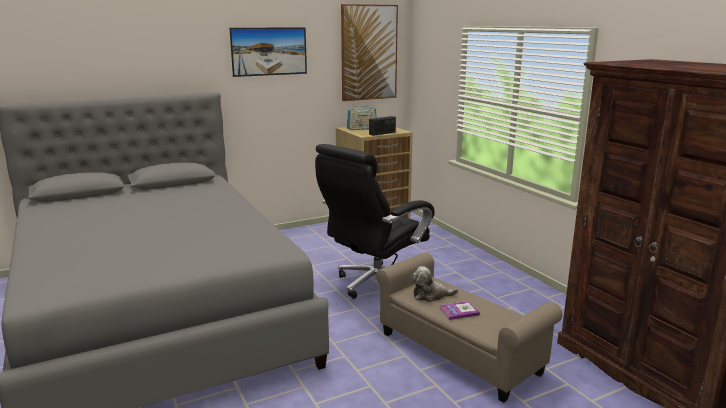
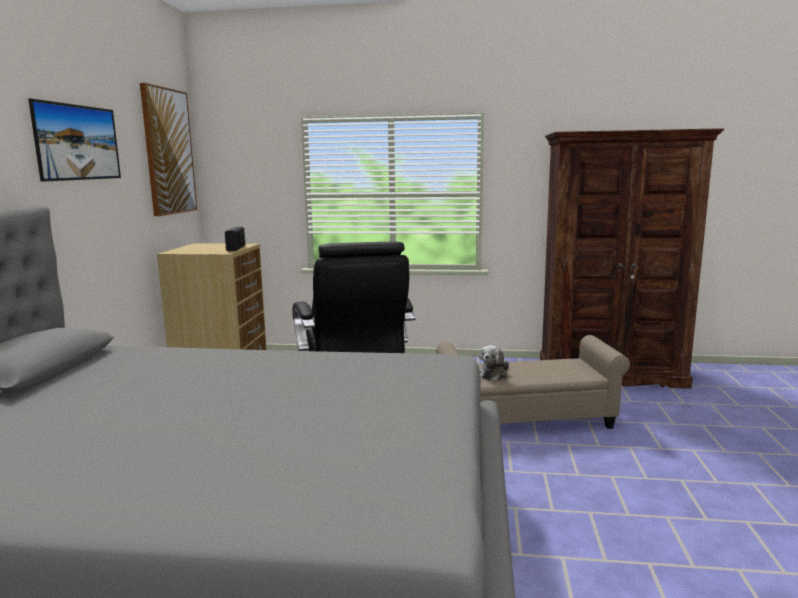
camera: 55 degrees left, 5 degrees down
(361, 128) = (193, 249): radio -> none
(459, 311) = (536, 373): book -> none

